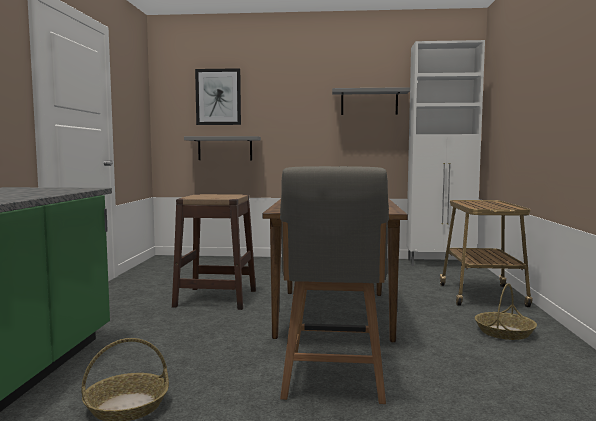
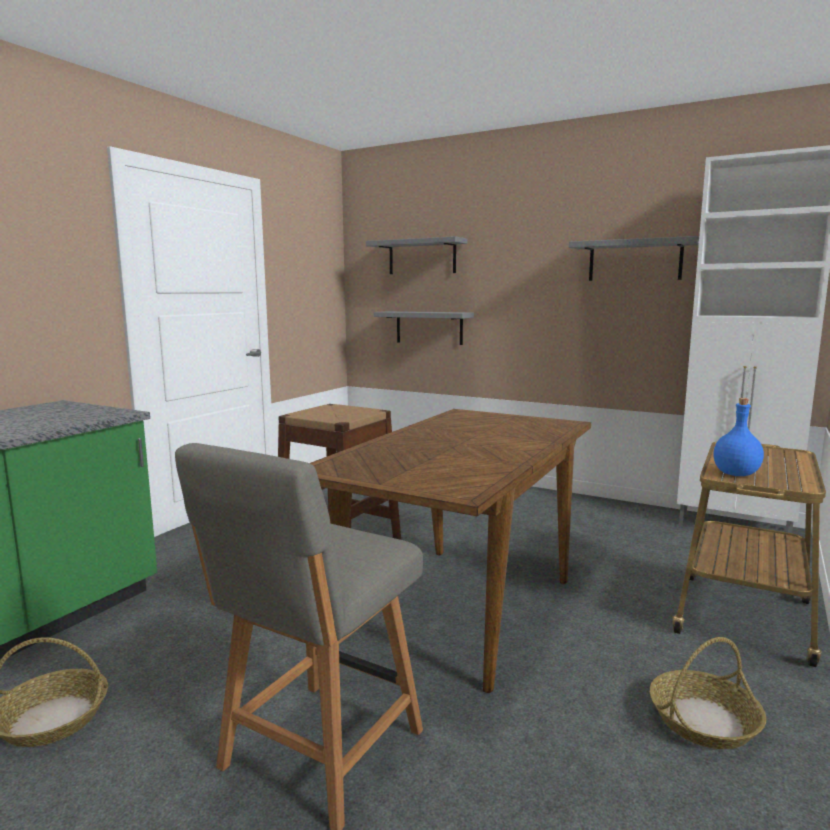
camera: 25 degrees right, 5 degrees up
(218, 97) = (422, 257): picture -> grey shelf
(482, 207) = (735, 474): none -> blue bottle

